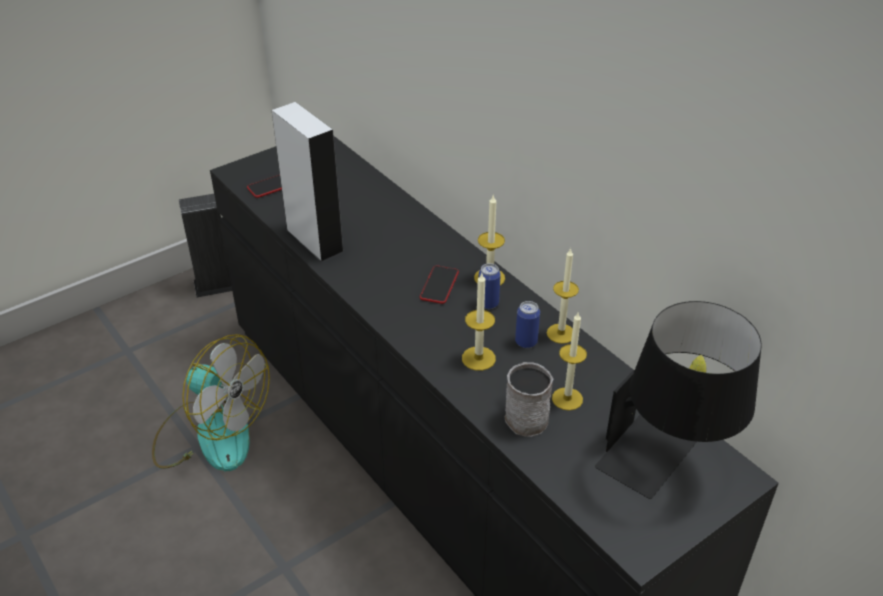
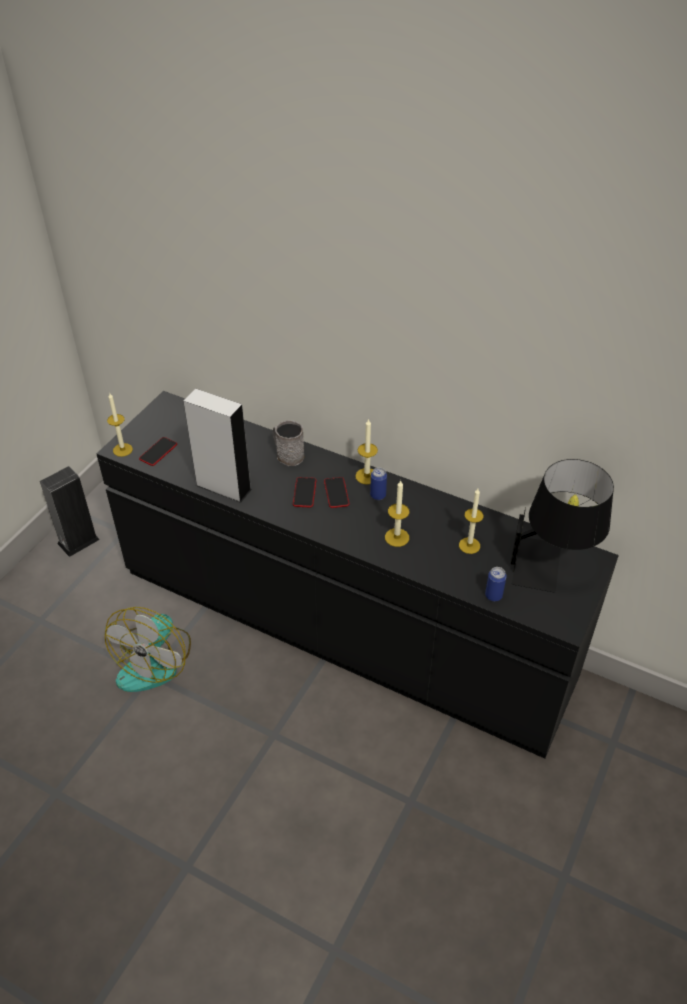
camera: 25 degrees left, 5 degrees up
(211, 434) = (155, 661): fan -> fan turned 105 degrees clockwise
(401, 274) = (304, 493): none -> phone
(523, 415) = (449, 566): grey mug -> grey mug (287, 454)
(526, 342) = (420, 515): can -> can (493, 595)
(561, 333) = (438, 501): candle -> candle (122, 450)

